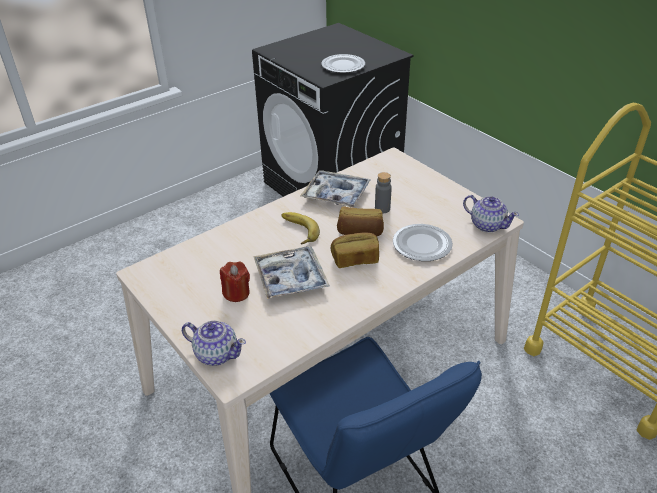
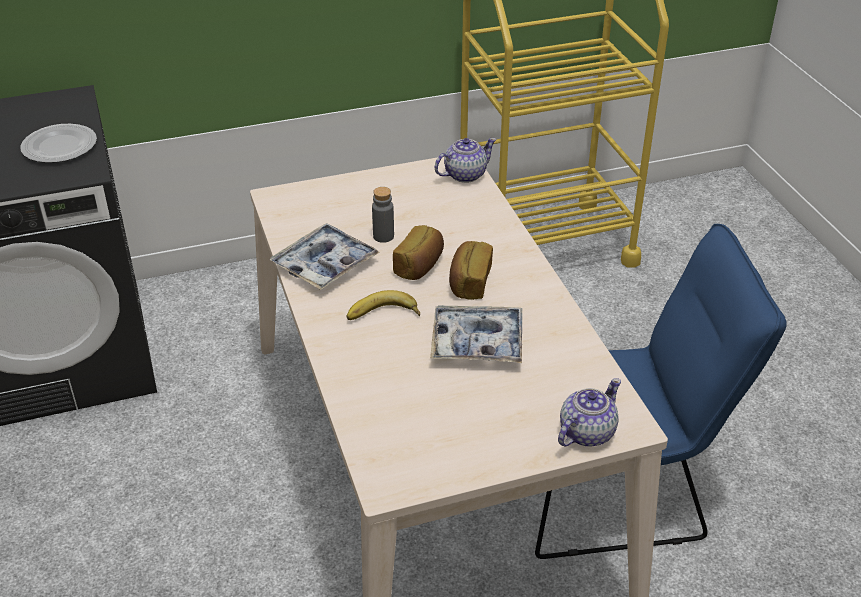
camera: 70 degrees left, 0 degrees up
(236, 293) = (481, 395): red candle -> none
(421, 244) = (471, 228): plate -> none

